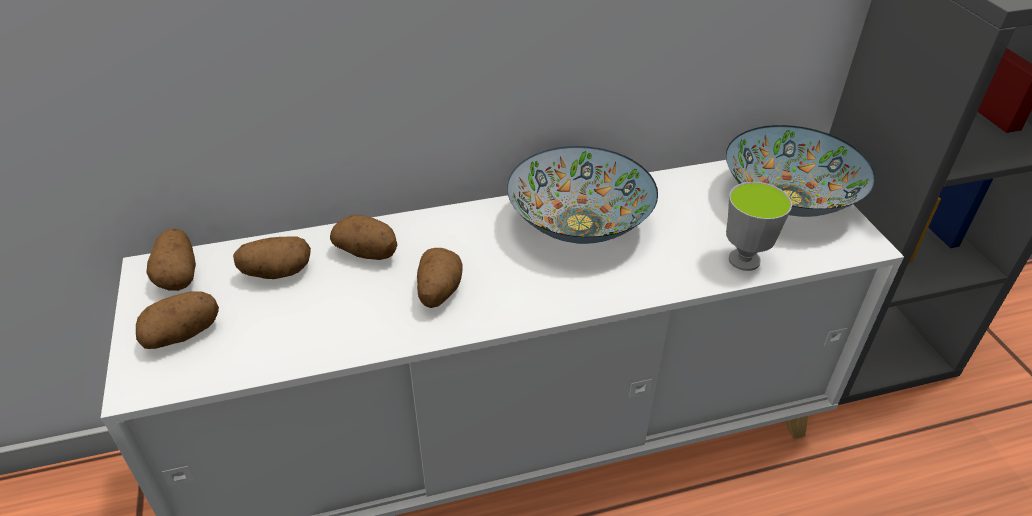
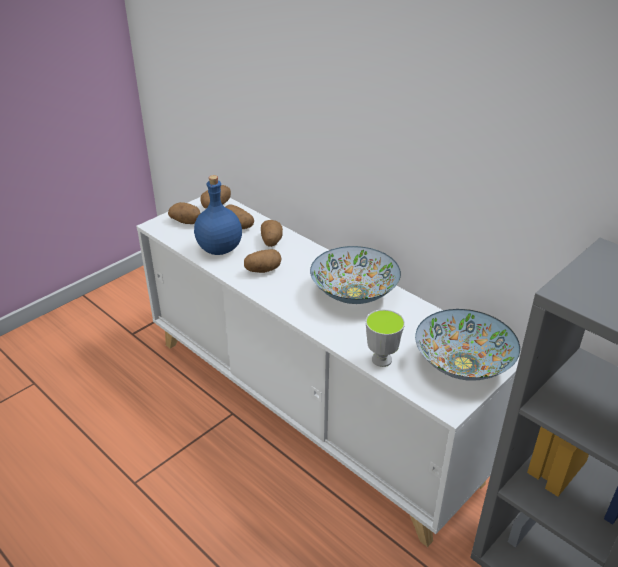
camera: 60 degrees right, 5 degrees down
(325, 322) = (219, 249): none -> blue bottle

